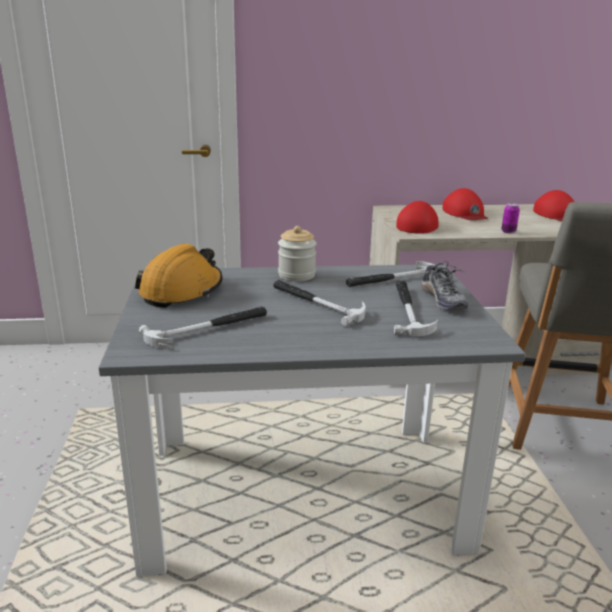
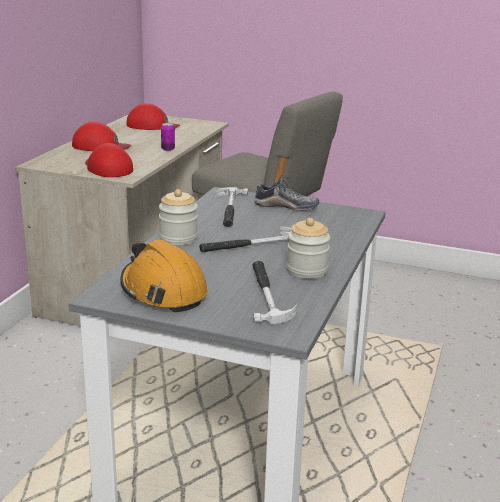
camera: 65 degrees left, 0 degrees up
(283, 337) = (307, 270): none -> jar
(408, 310) = (295, 221): hammer -> none

